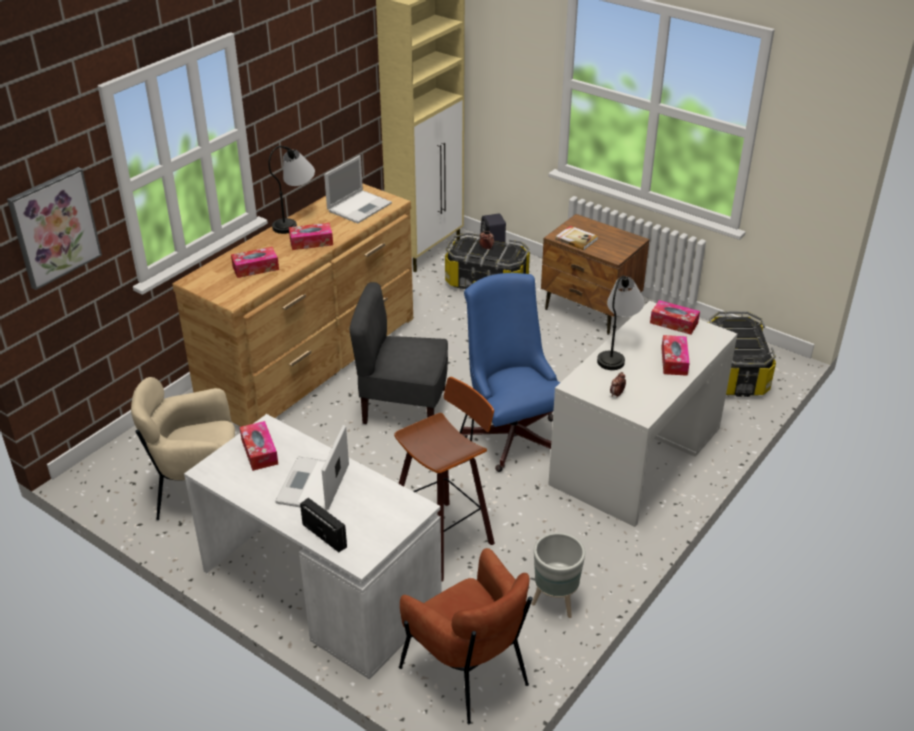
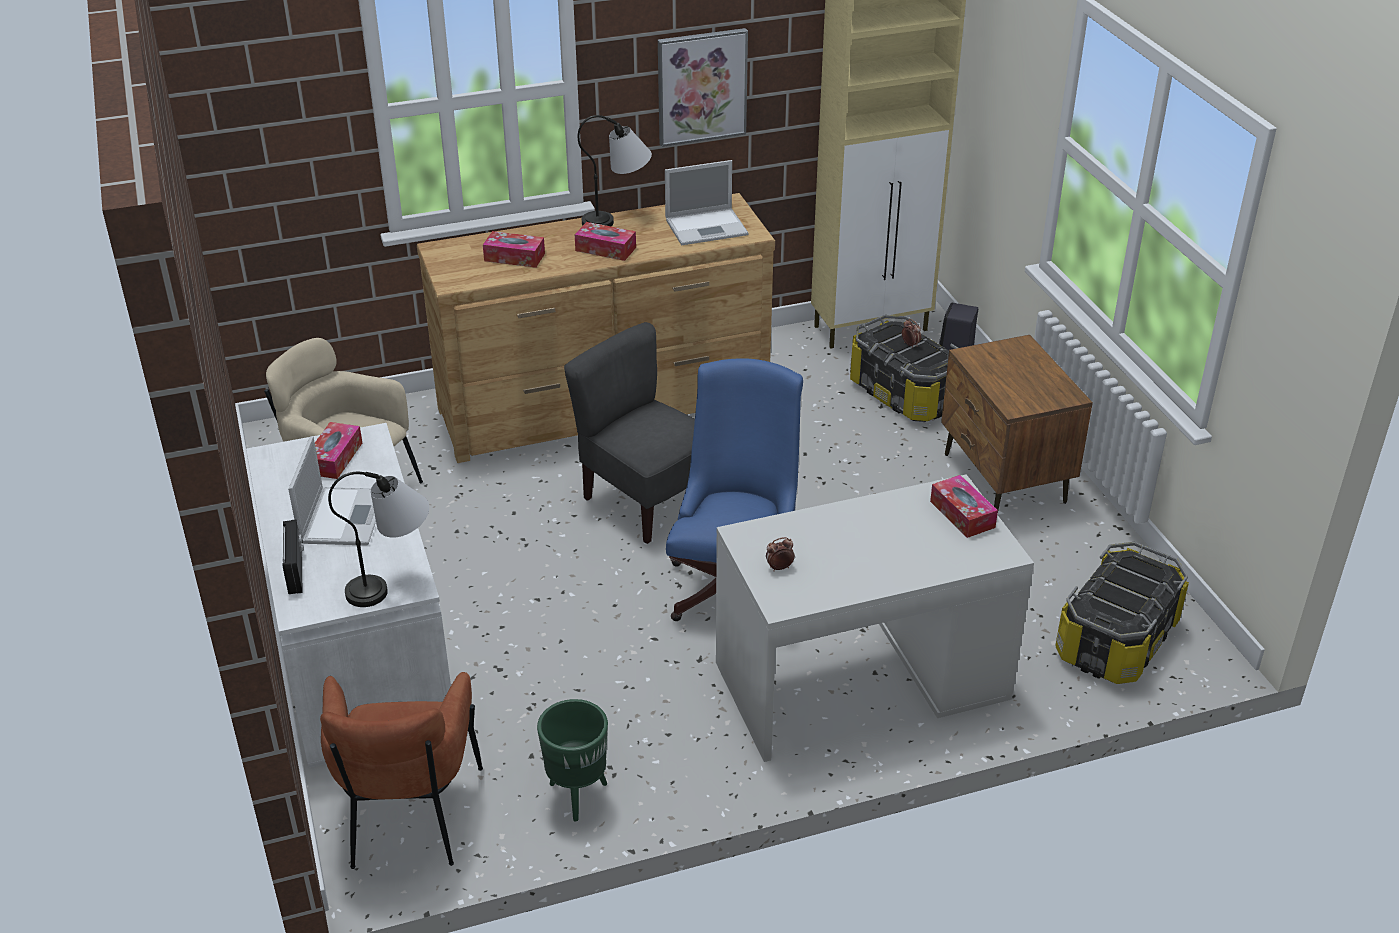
camera: 35 degrees right, 0 degrees up
(54, 227) = (274, 133): picture -> picture (701, 86)
(313, 486) = (343, 516): laptop -> laptop turned 135 degrees clockwise
(444, 536) = (538, 662): stool -> none
(555, 603) = (576, 796): grey planter -> green planter
(576, 239) = (990, 367): book -> none
(617, 351) = (844, 518): table lamp -> table lamp (394, 584)
(674, 361) = (902, 560): tissue box -> none

